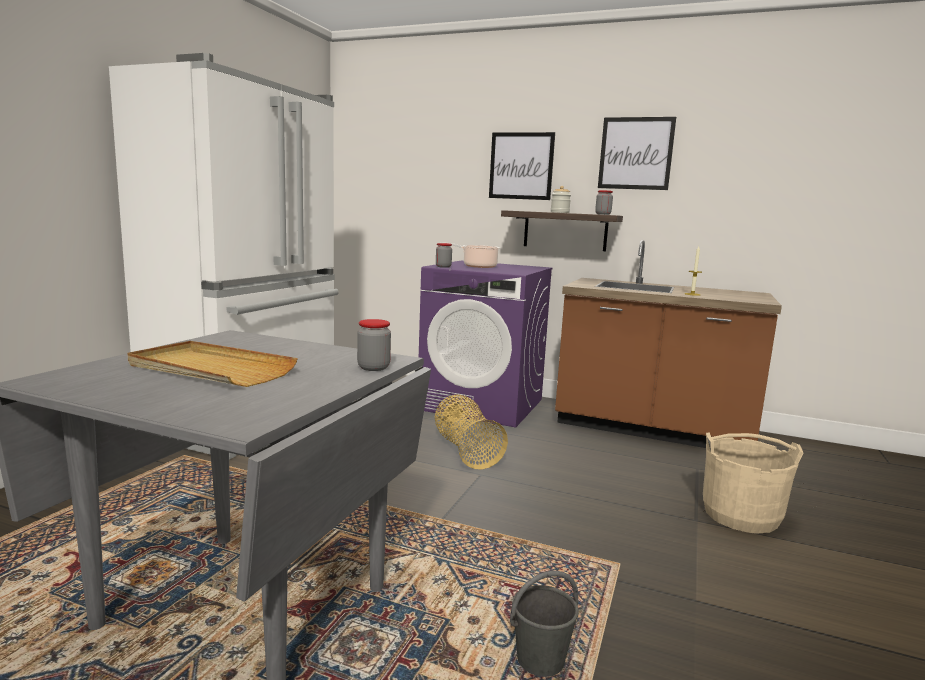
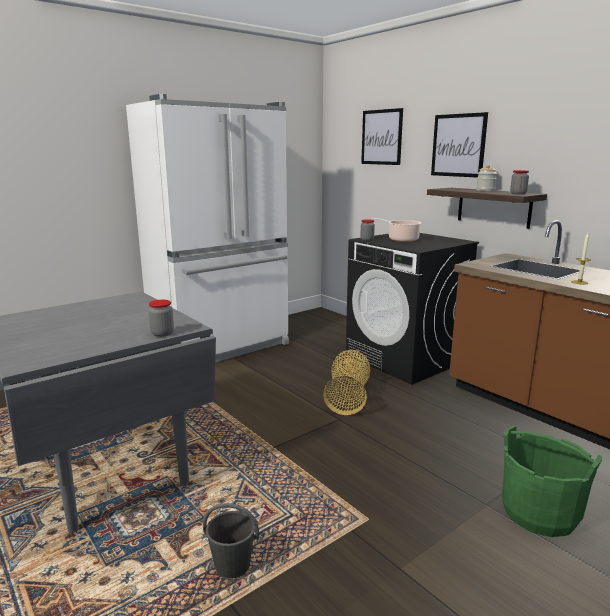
camera: 30 degrees right, 5 degrees up
(210, 369) = (74, 323): beige tray -> none
(482, 404) = (405, 359): purple washing machine -> black washing machine
(635, 153) = (562, 130): picture -> picture (381, 137)
(740, 515) = (539, 513): beige bucket -> green bucket

